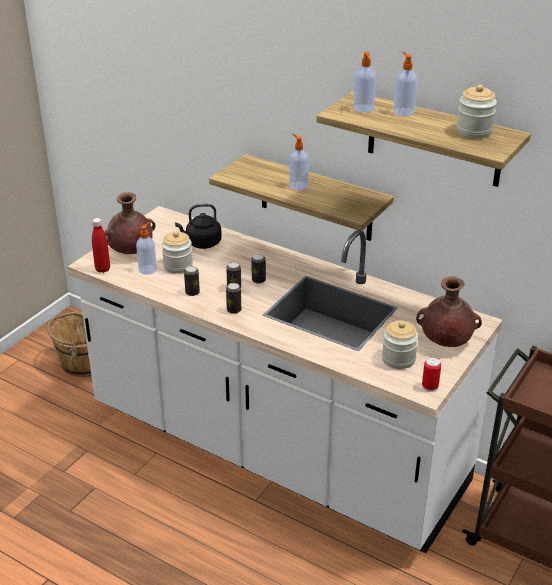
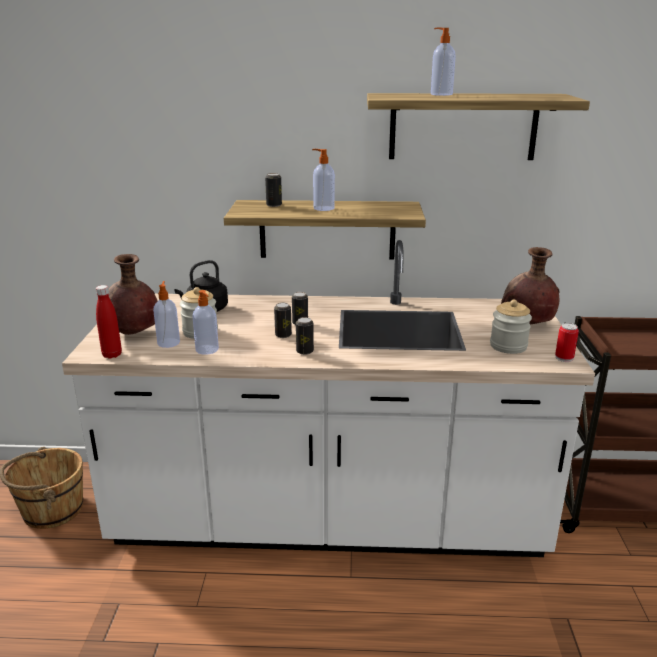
camera: 30 degrees left, 10 degrees down
(192, 292) = (242, 349): can -> can (274, 205)
(363, 109) = (403, 95): soap dispenser -> soap dispenser (207, 350)
(474, 131) = (523, 95): jar -> none

